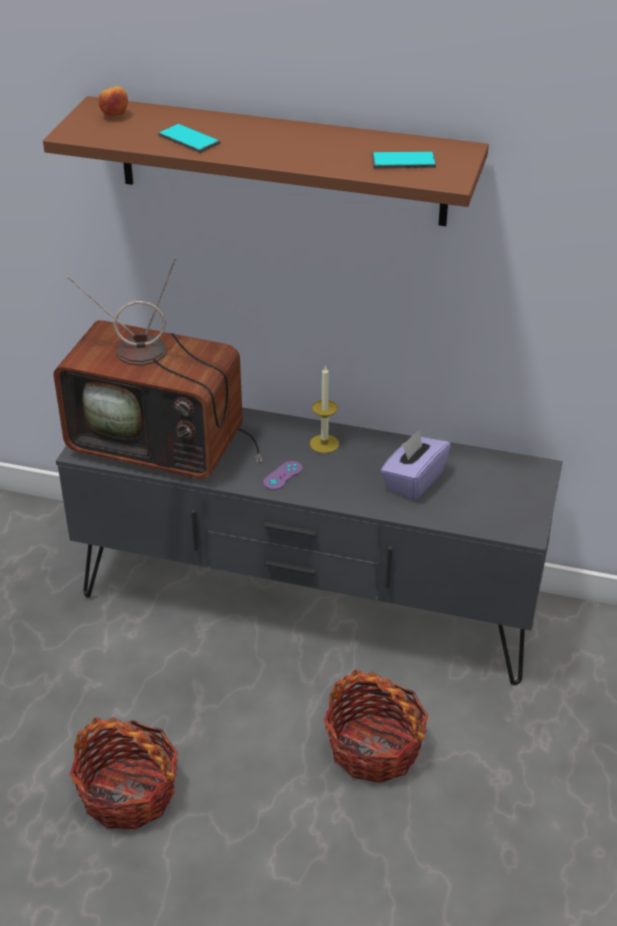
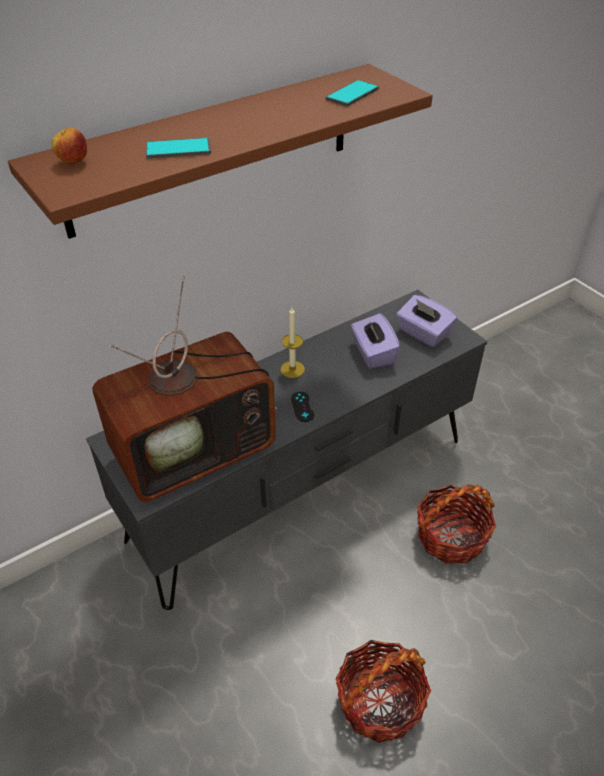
camera: 50 degrees left, 5 degrees up
(283, 475) = (302, 407): purple game controller -> black game controller
(492, 499) = (423, 333): none -> purple tissue box

